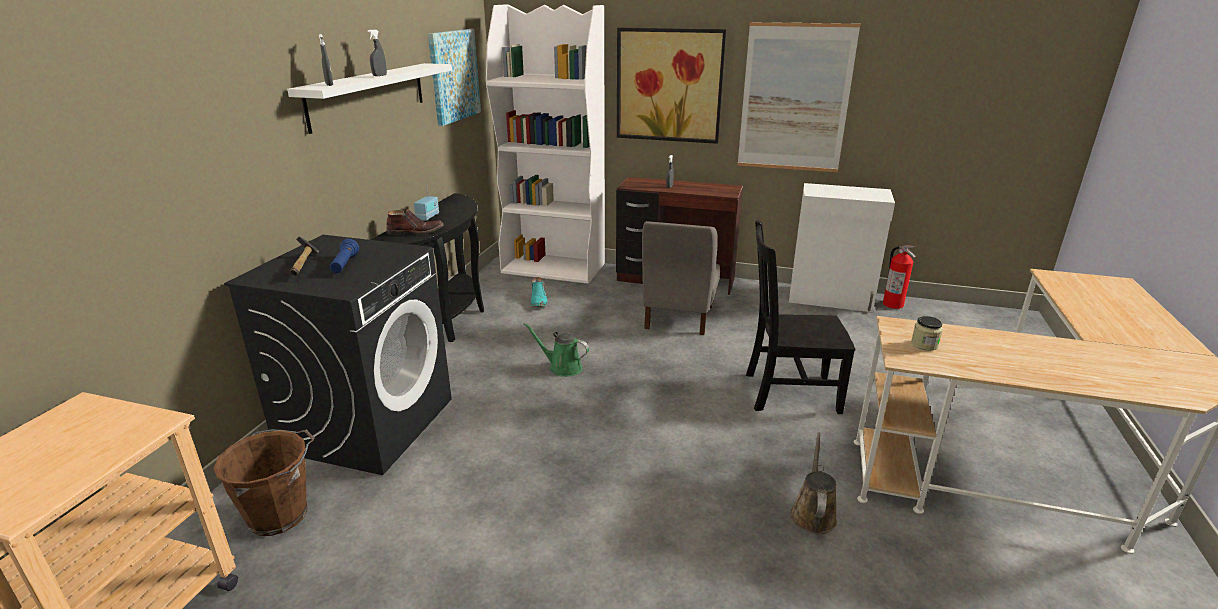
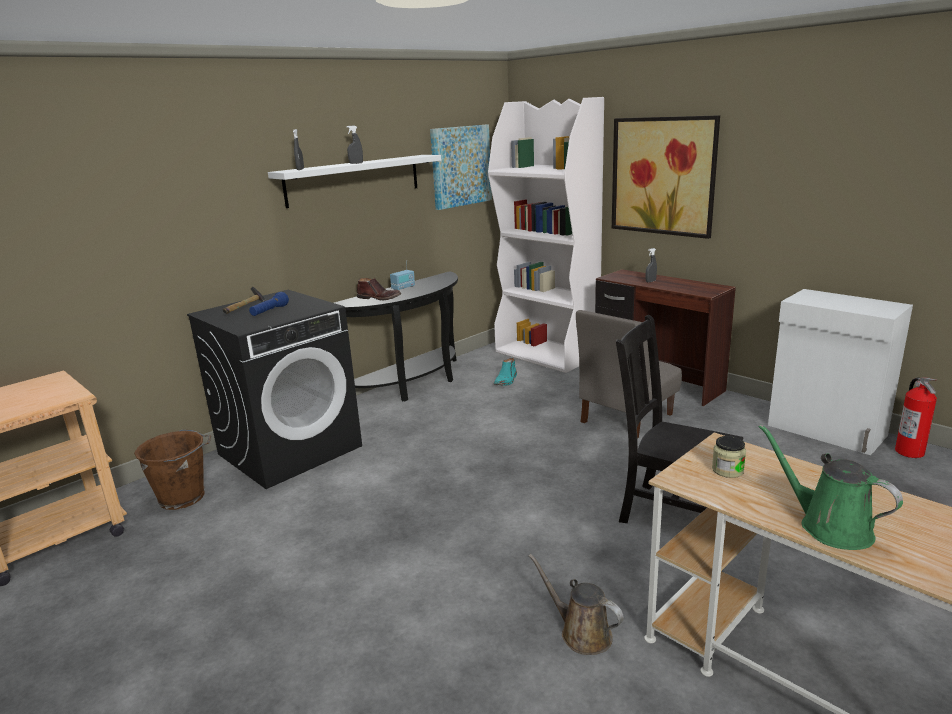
camera: 30 degrees right, 5 degrees down
(562, 367) = (472, 440): green watering can -> green watering can (829, 526)
(794, 98) = (795, 191): picture -> none
(813, 513) = (581, 633): brown watering can -> brown watering can turned 90 degrees counterclockwise

